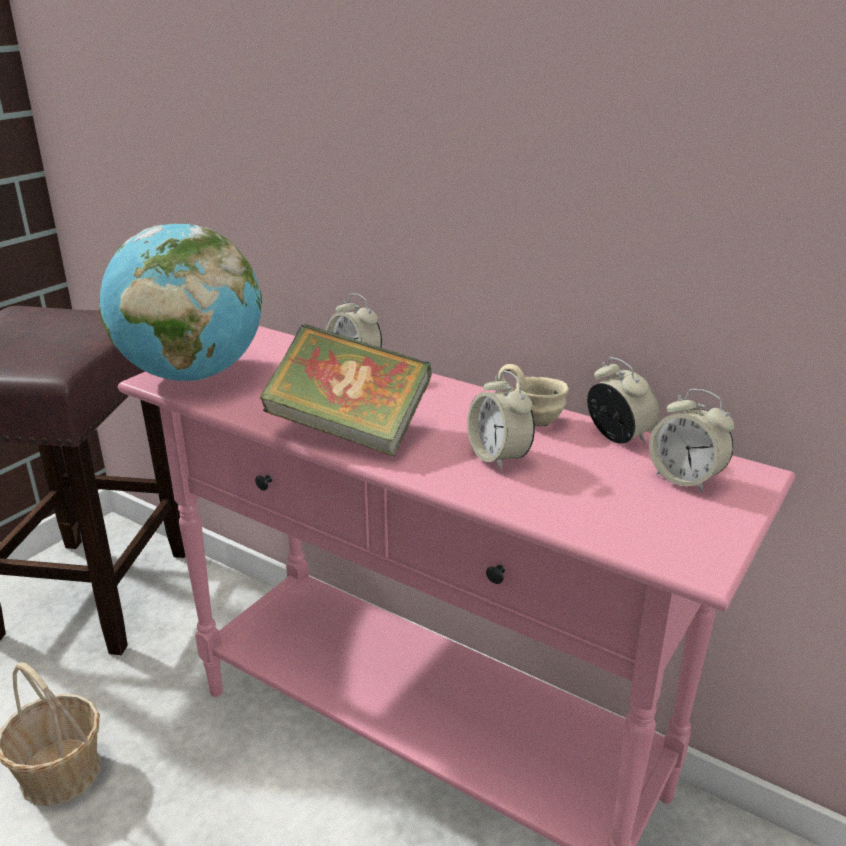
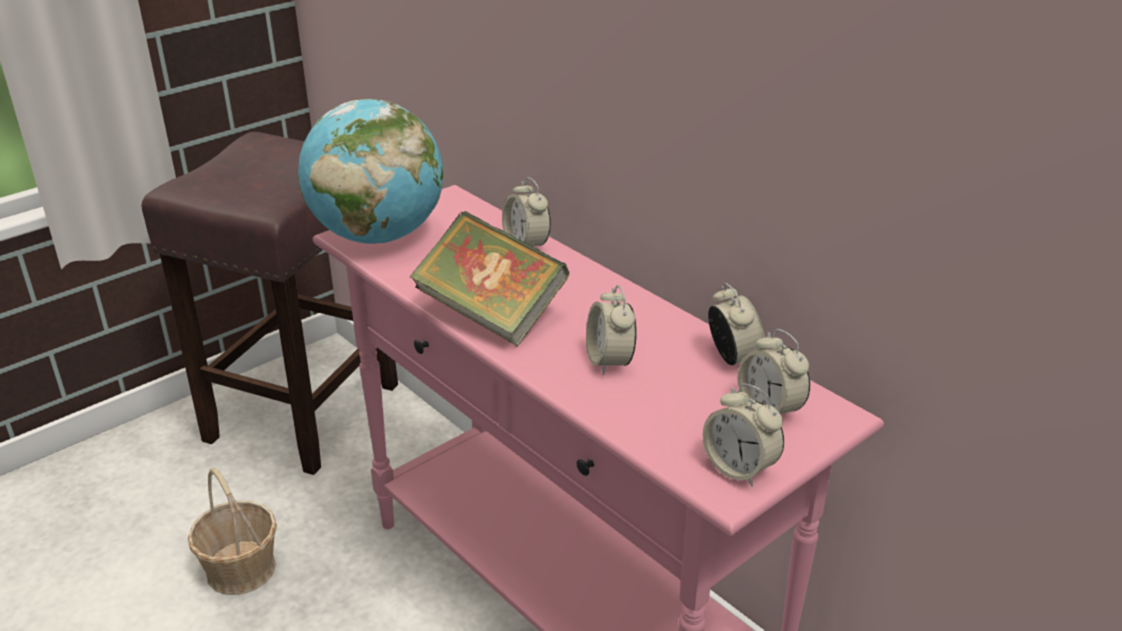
camera: 15 degrees right, 5 degrees up
(534, 419) = (664, 327): beige mug -> none
(695, 539) = (739, 468): none -> alarm clock

